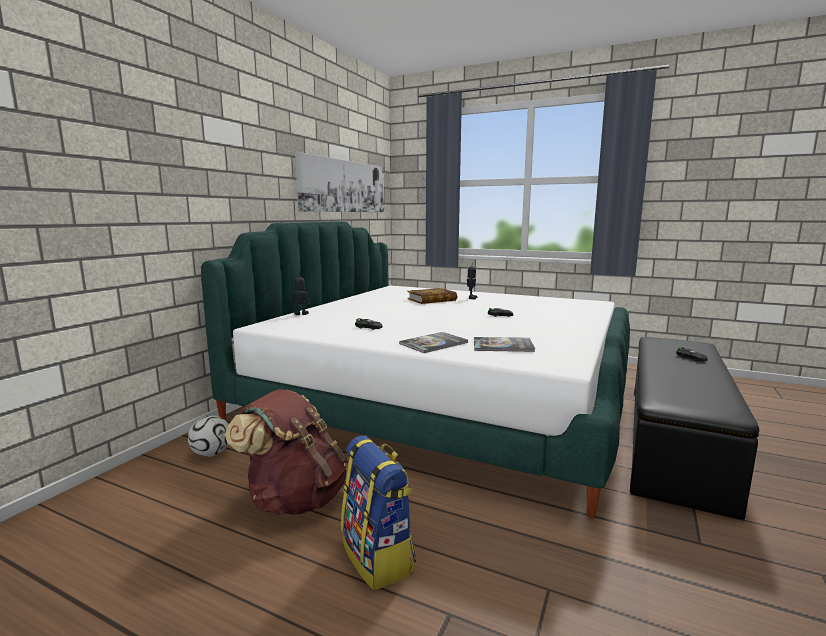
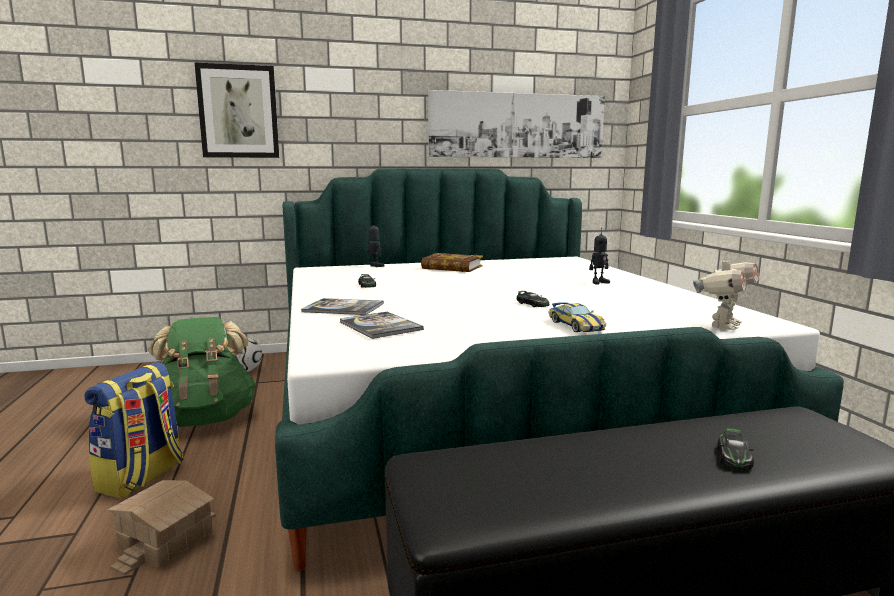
camera: 50 degrees right, 0 degrees up
(144, 158) = (238, 112): none -> picture
(295, 498) = (205, 419): brown backpack -> green backpack
(432, 300) = (542, 276): book -> book (452, 267)
(510, 563) = (168, 541): none -> toy house
(559, 320) = (575, 325): none -> toy car
(592, 307) = (722, 326): none -> toy robot

